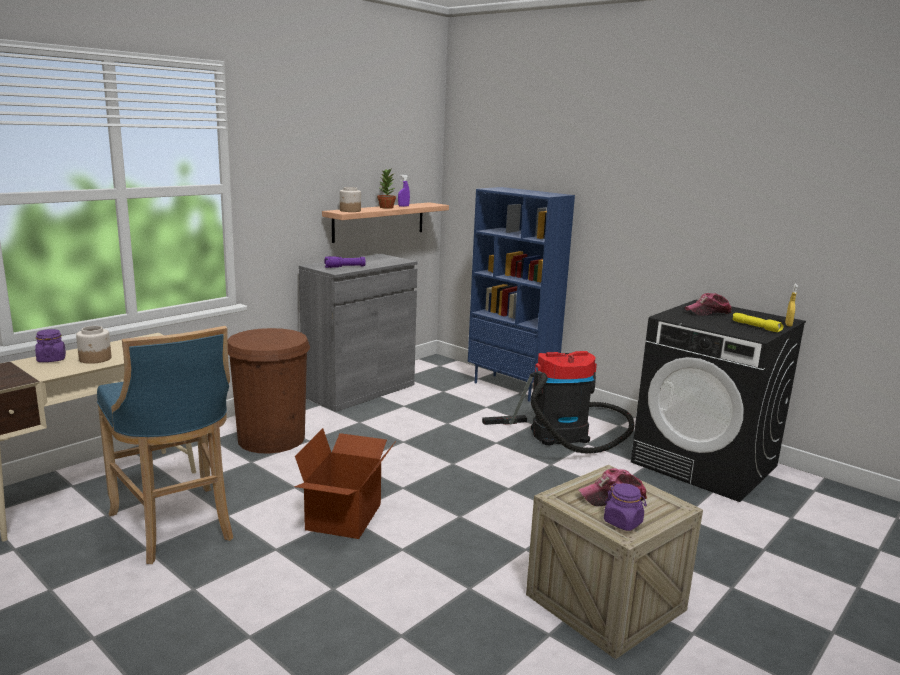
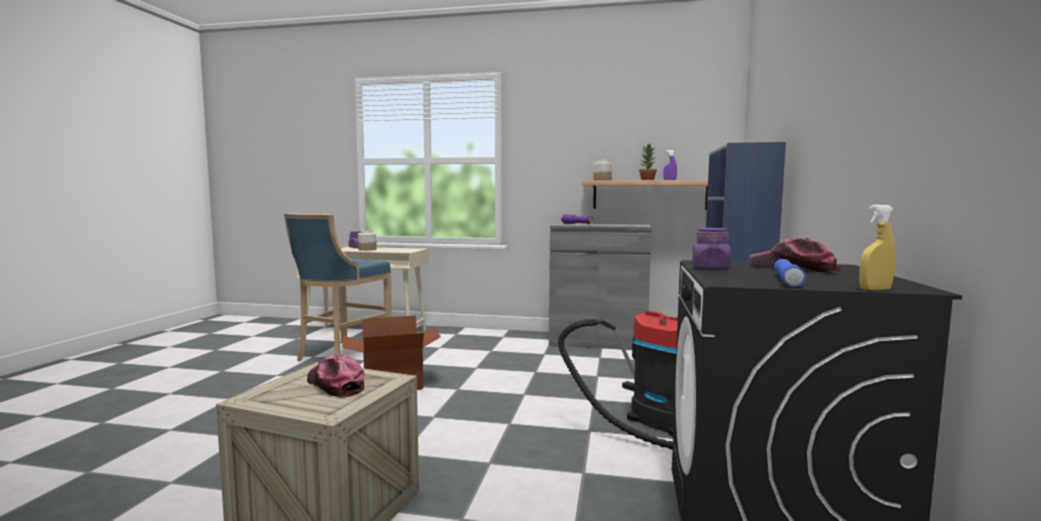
camera: 60 degrees right, 10 degrees down
(271, 438) = (478, 343): brown trash can -> none
(623, 522) = (275, 395): purple jar -> purple jar (710, 268)
(756, 327) = (788, 281): yellow flashlight -> blue flashlight

